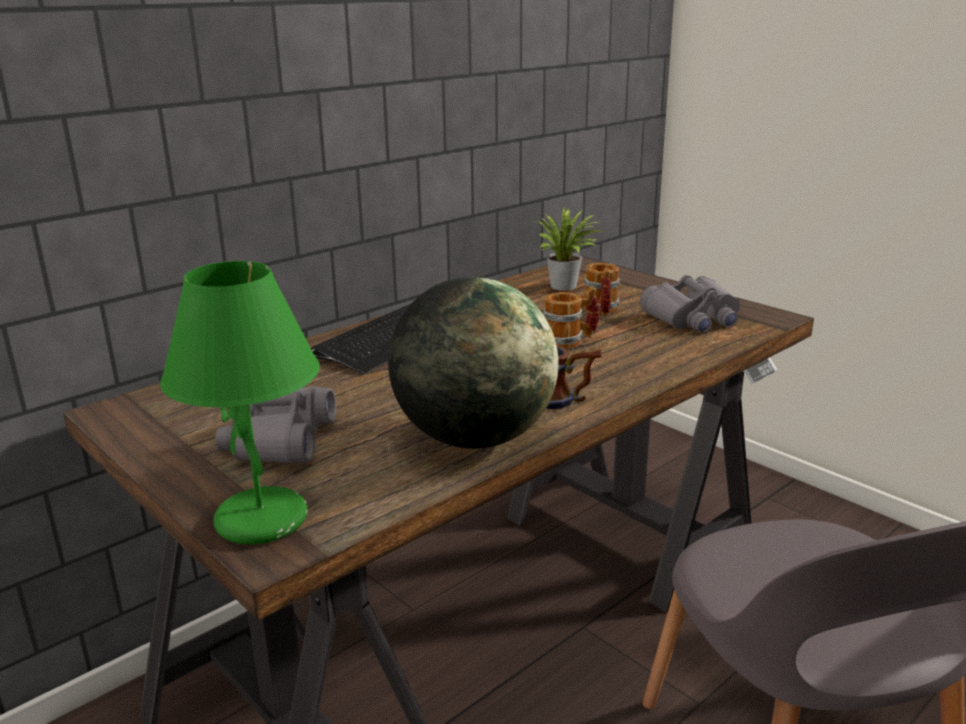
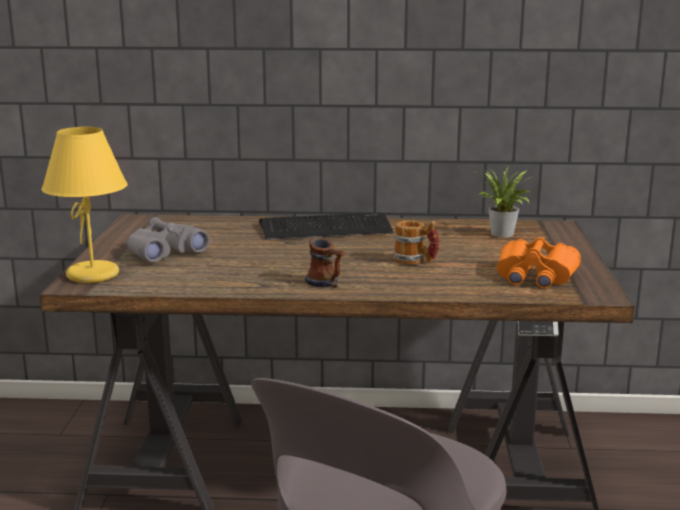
camera: 45 degrees right, 5 degrees down
(264, 520) = (93, 275): green table lamp -> yellow table lamp
(474, 438) = (240, 282): globe -> none
(601, 311) = (484, 253): mug -> none
(693, 318) = (535, 276): grey binoculars -> orange binoculars

